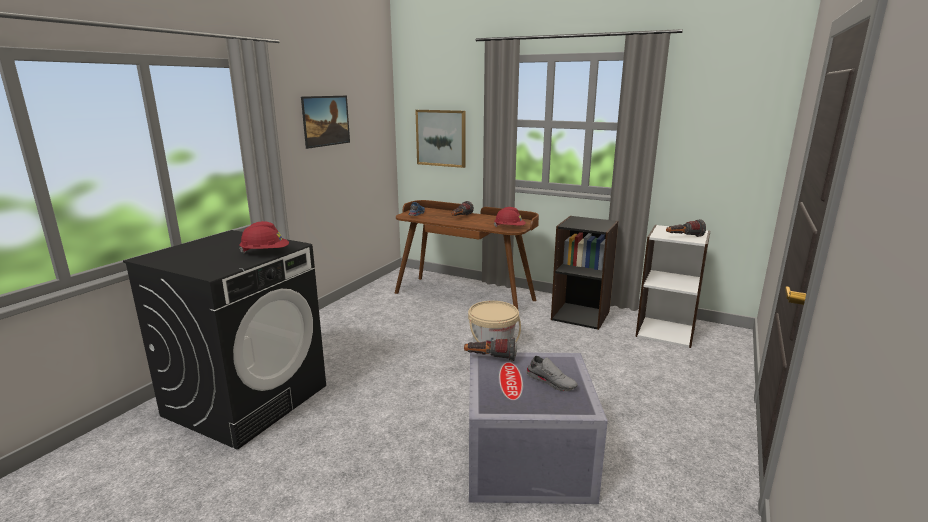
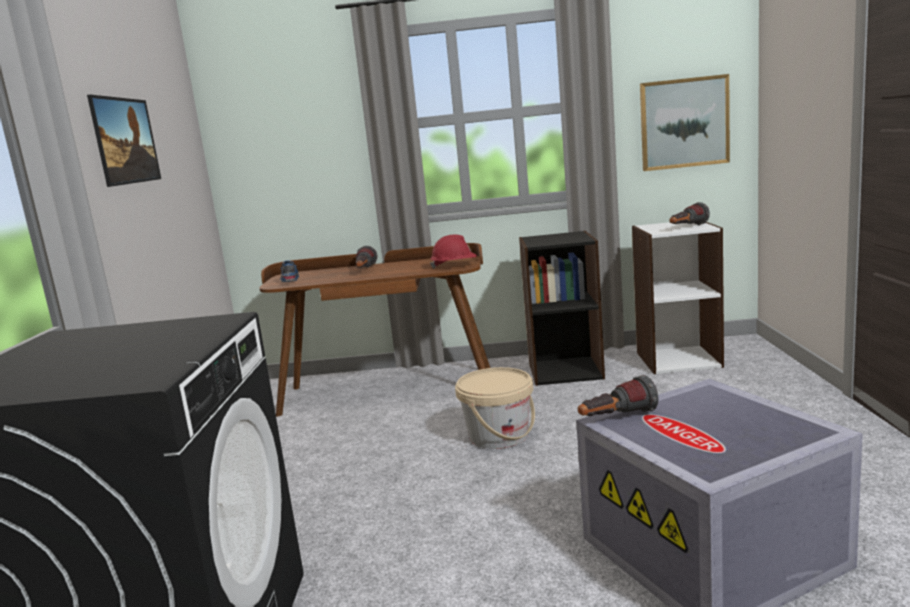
camera: 25 degrees left, 5 degrees down
(265, 253) = (195, 337): red hard hat -> none
(441, 138) = (292, 163): picture -> picture (684, 123)
(551, 381) = (732, 417): grey shoe -> none

